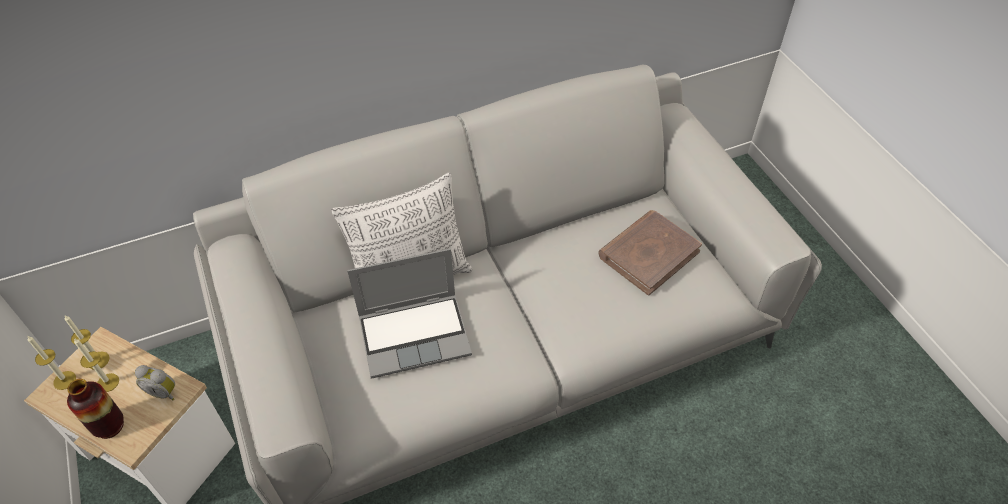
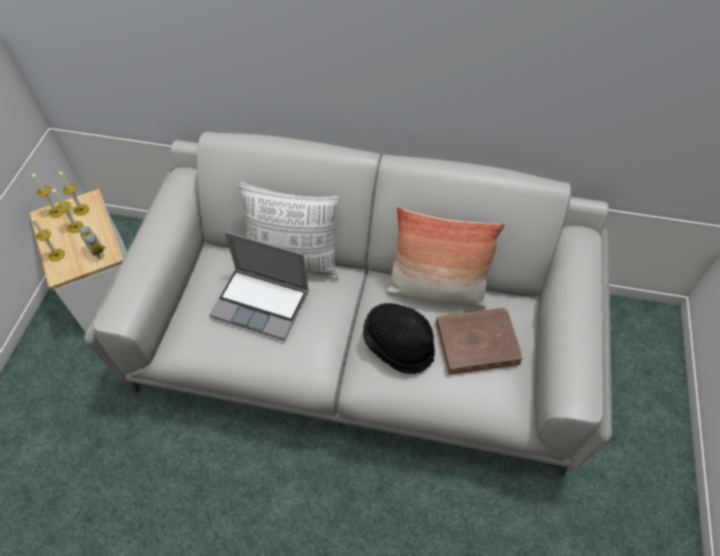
camera: 35 degrees right, 5 degrees up
(109, 426) = (56, 255): vase -> candle
(574, 230) = (436, 290): none -> pillow
(583, 296) = (398, 345): none -> black hat

